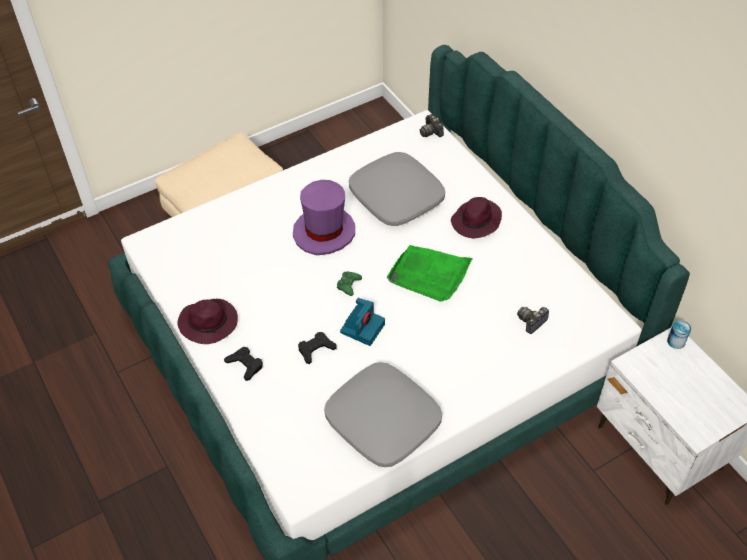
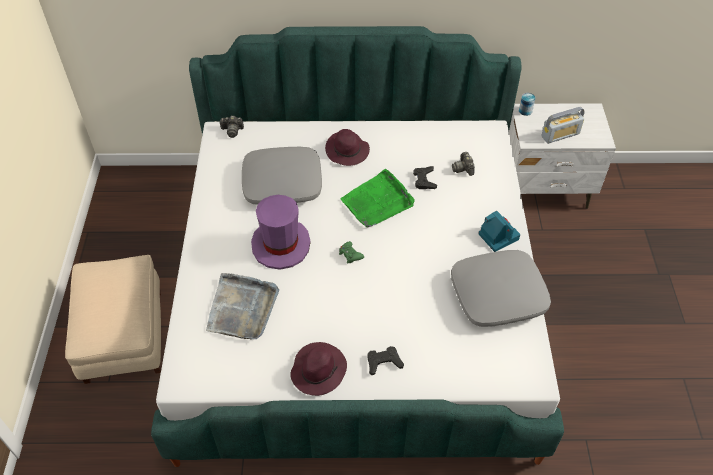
camera: 60 degrees left, 0 degrees up
(238, 242) = (242, 308): none -> grey tray
(316, 349) = (401, 306): black game controller -> black game controller (424, 180)
(362, 327) = (400, 266): camera -> camera (497, 236)
(667, 390) = (560, 135): none -> radio

